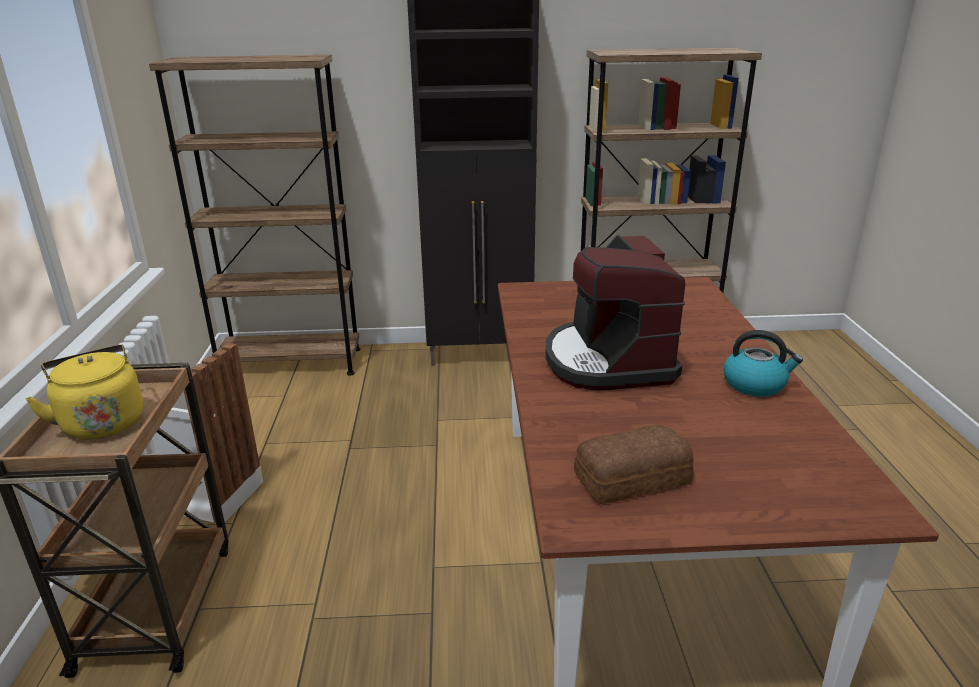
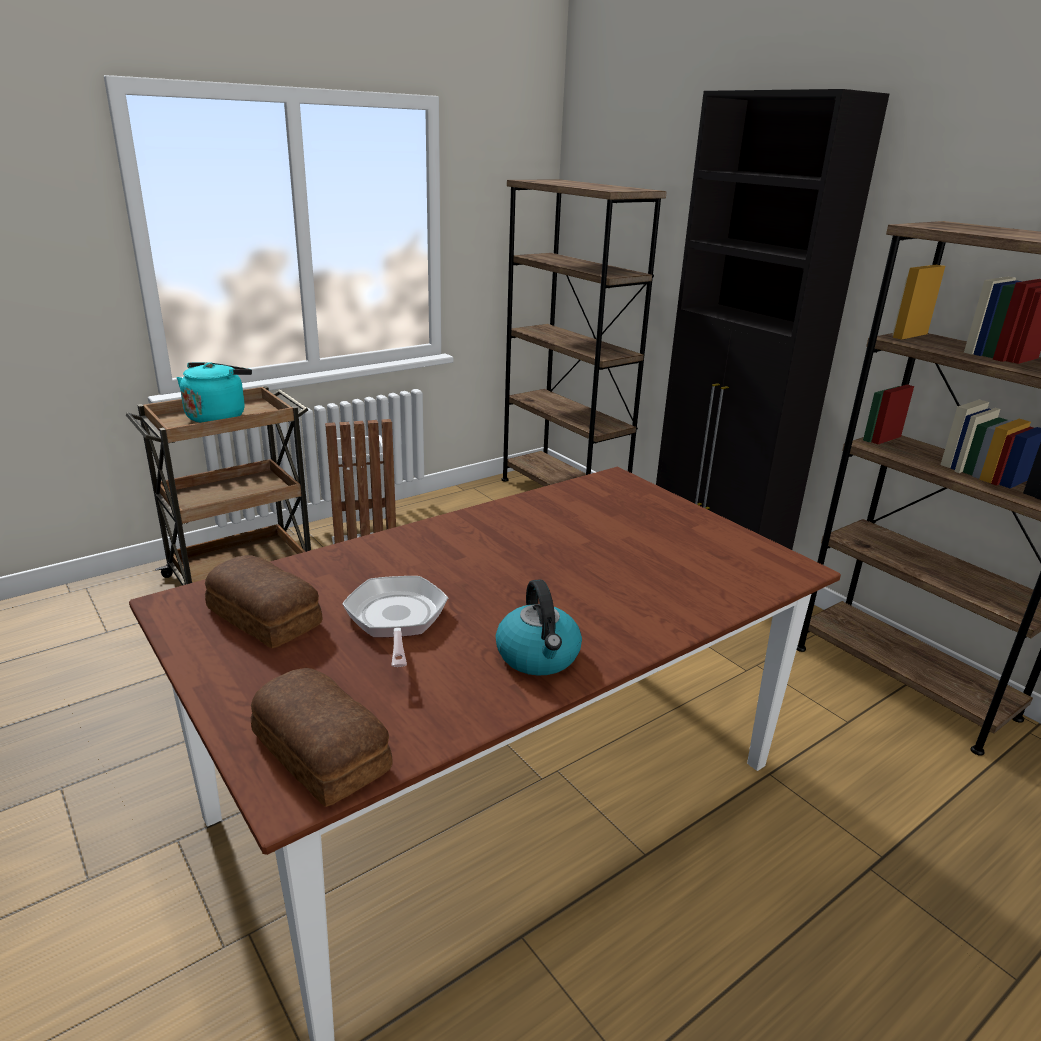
camera: 55 degrees right, 0 degrees up
(102, 422) = (218, 416): yellow kettle -> turquoise kettle
(608, 361) = (498, 557): coffee machine -> none
(676, 422) = (396, 620): none -> frying pan
(837, 489) = (322, 749): none -> bread

